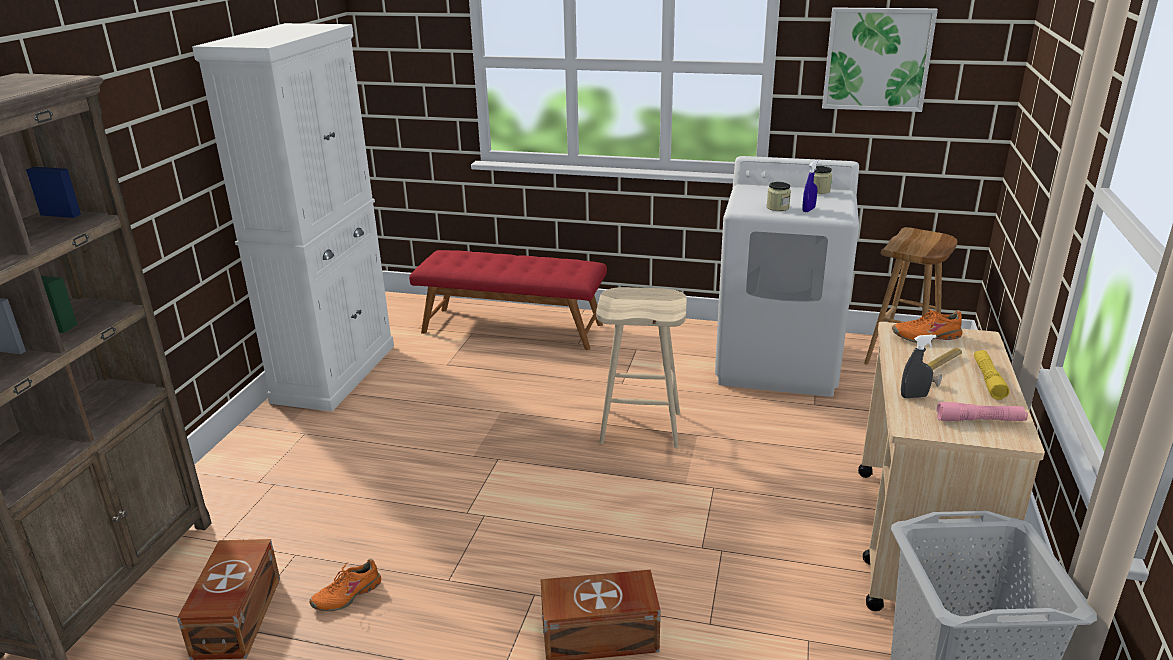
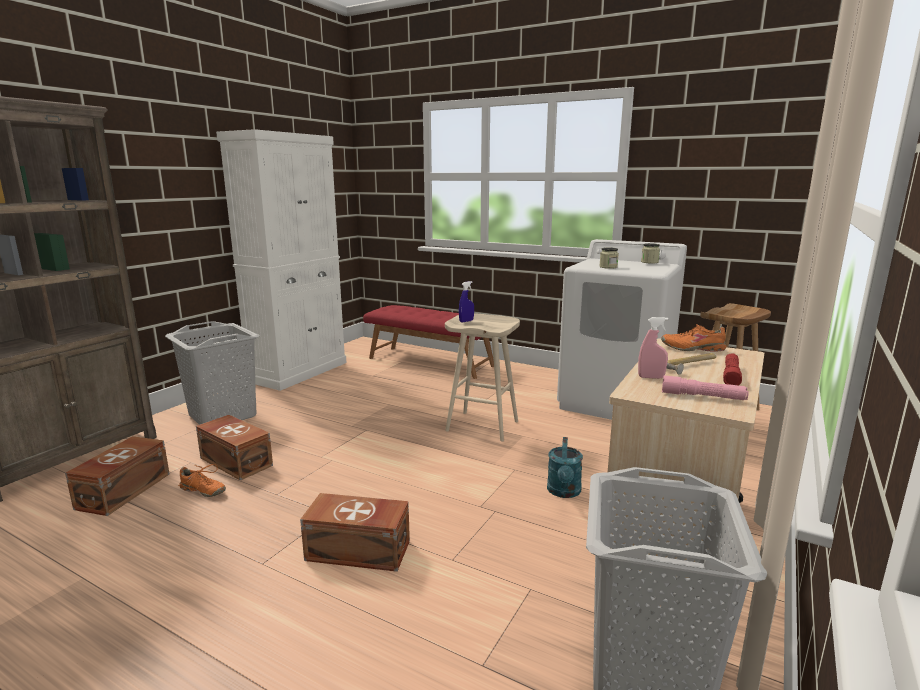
camera: 15 degrees right, 10 degrees down
(281, 469) = (223, 415): none -> grey laundry basket
(347, 595) = (202, 491): orange shoe -> orange shoe turned 135 degrees counterclockwise
(358, 540) = (236, 461): none -> brown storage box
(783, 509) = (564, 492): none -> turquoise watering can
(808, 210) = (631, 269): blue spray bottle -> blue spray bottle (466, 321)
(877, 59) = (705, 167): picture -> none
(914, 396) = (651, 377): grey spray bottle -> pink spray bottle
(988, 380) = (731, 375): yellow flashlight -> red flashlight

